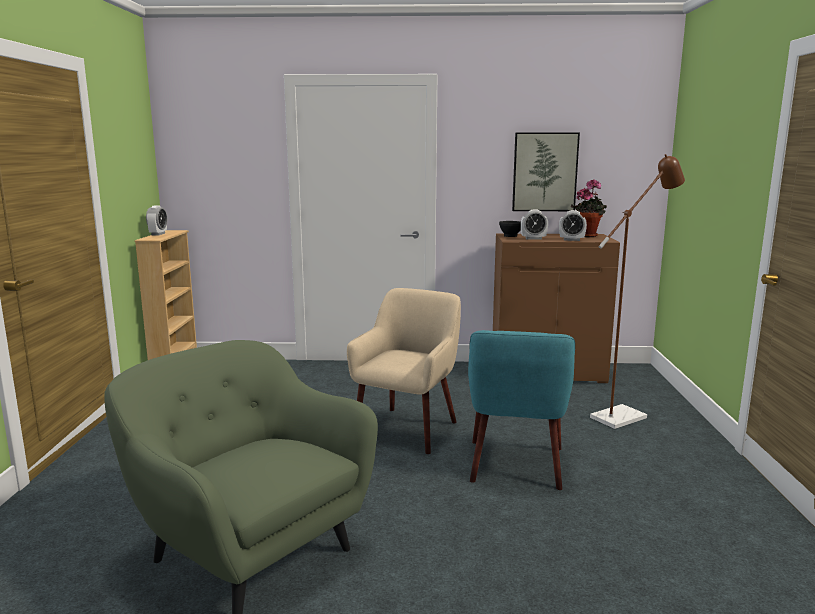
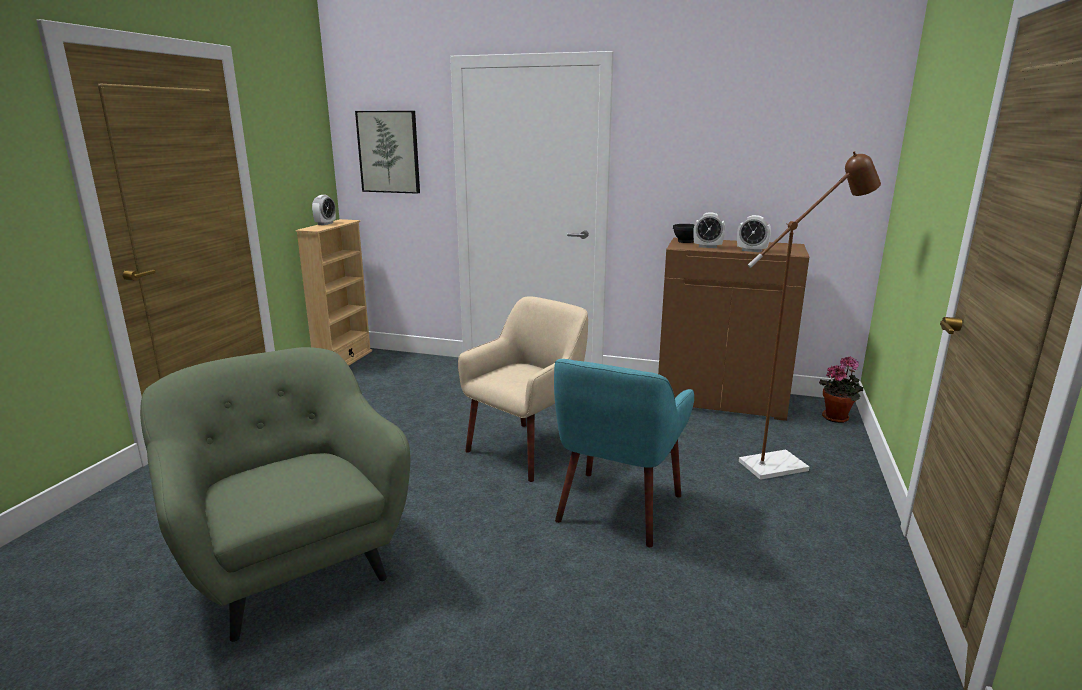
camera: 15 degrees right, 5 degrees up
(544, 172) = (735, 167): picture -> picture (389, 152)
(588, 235) = (780, 245): potted plant -> potted plant (837, 417)

